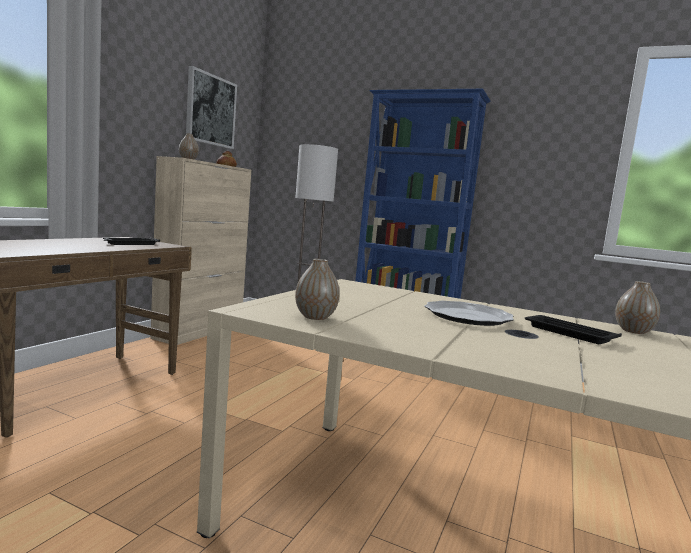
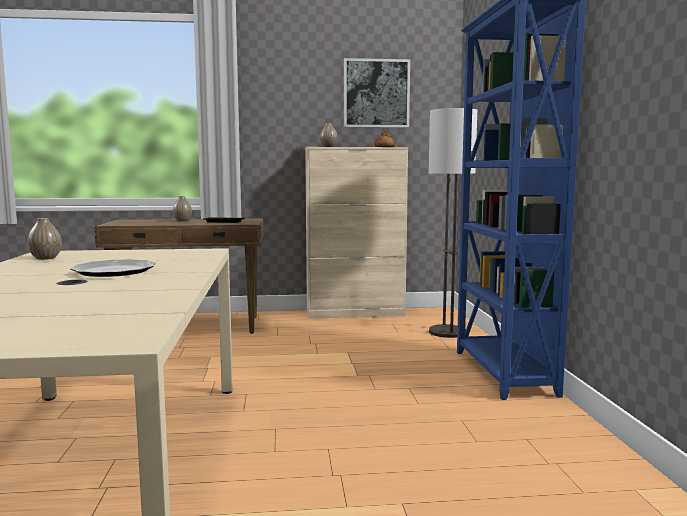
camera: 60 degrees right, 0 degrees up
(567, 333) = (97, 288): black tray -> none
(633, 331) = (157, 301): vase -> vase (182, 221)

